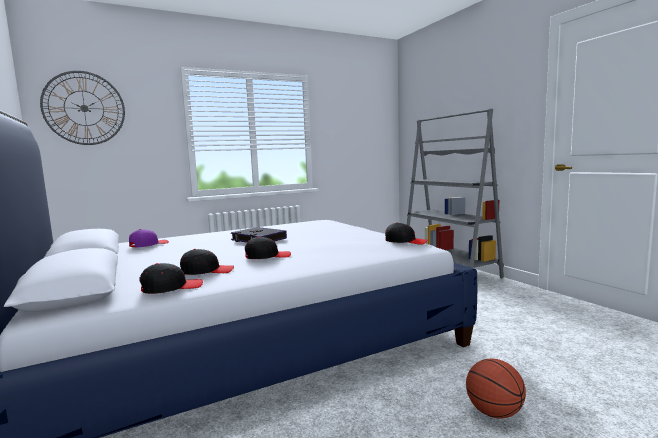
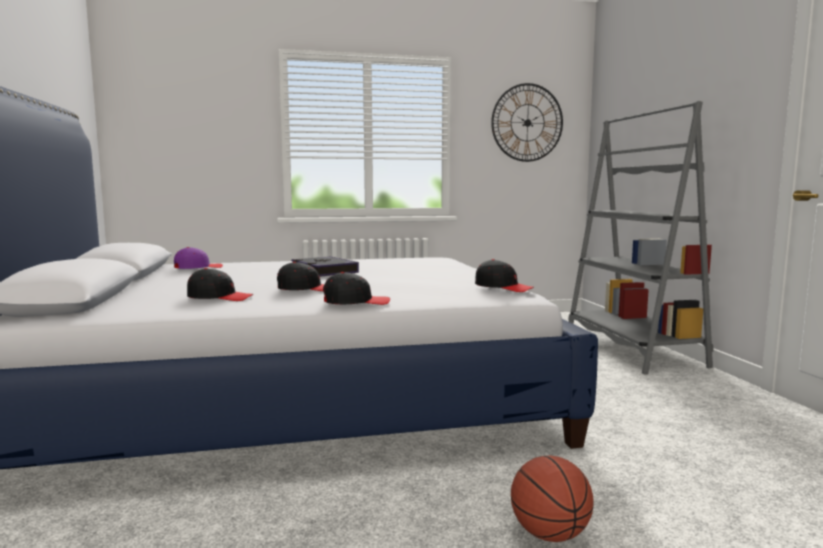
camera: 15 degrees right, 0 degrees up
(84, 108) = (162, 101): wall clock -> wall clock (527, 122)
(172, 288) = (160, 309): black cap -> black cap (356, 302)

